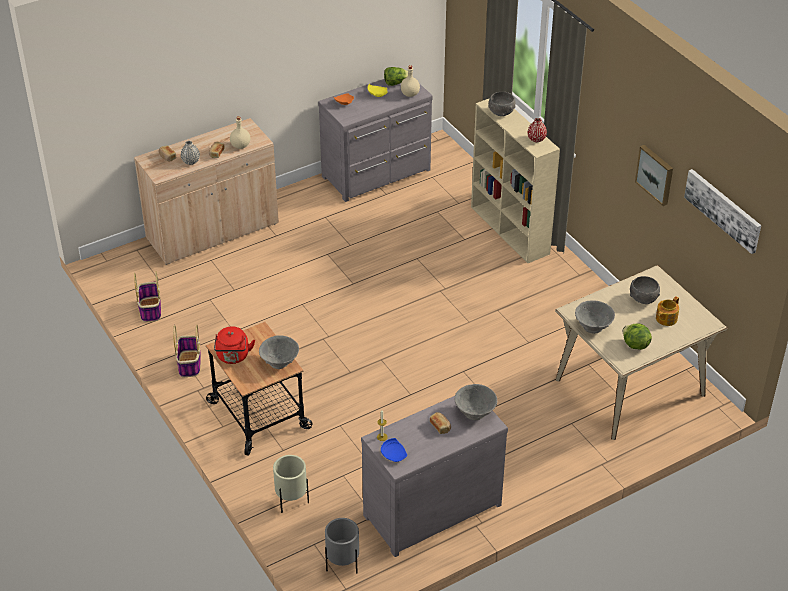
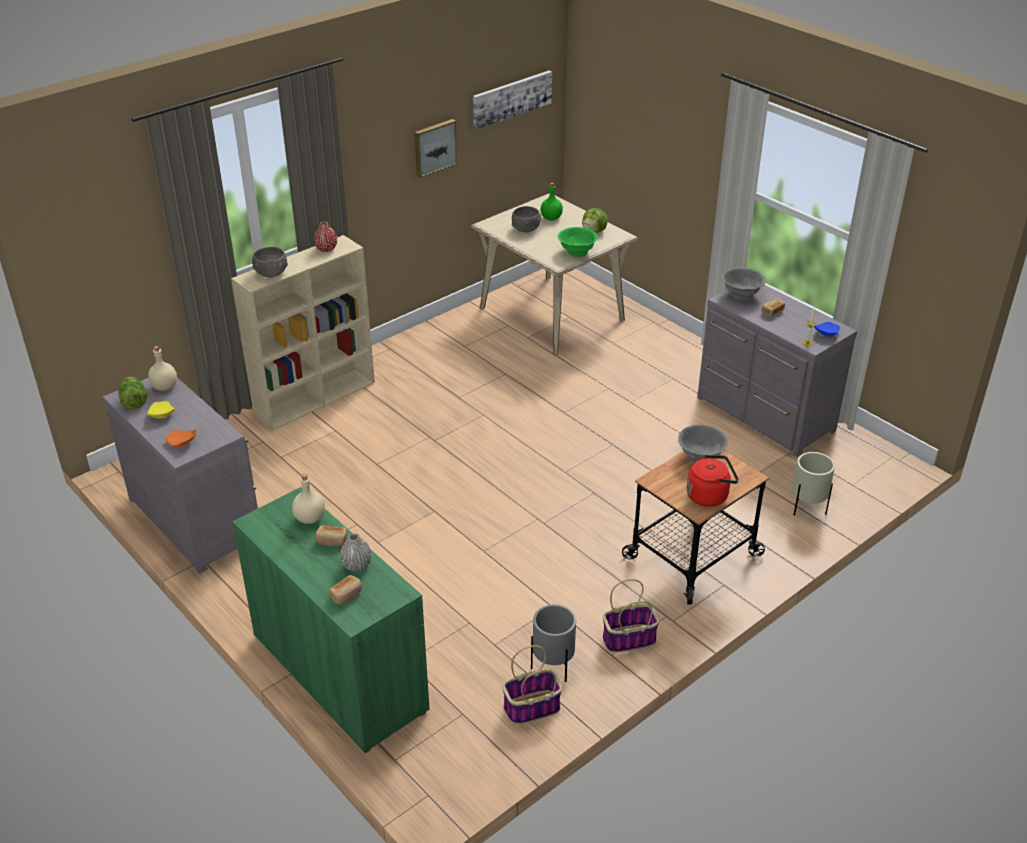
camera: 100 degrees left, 5 degrees down
(213, 231) = (339, 672): beige cabinet -> green cabinet
(343, 565) = (866, 462): grey planter -> grey planter (552, 667)
(593, 326) = (577, 252): grey bowl -> green bowl
(665, 318) = (551, 218): teapot -> green bottle

